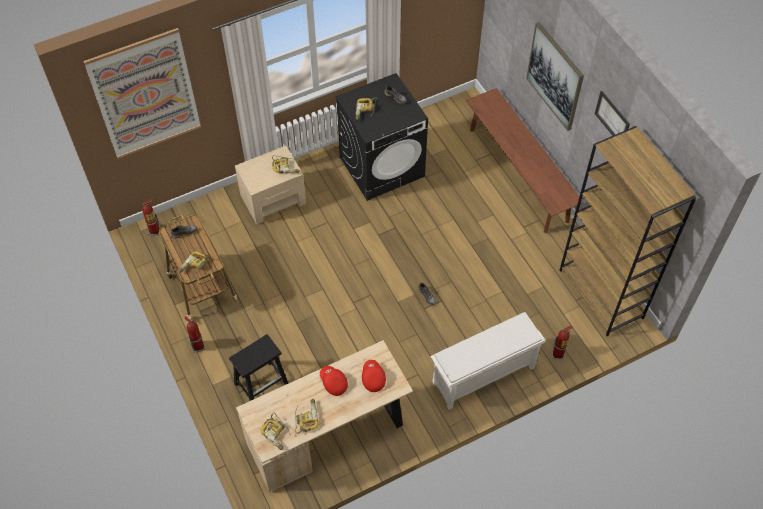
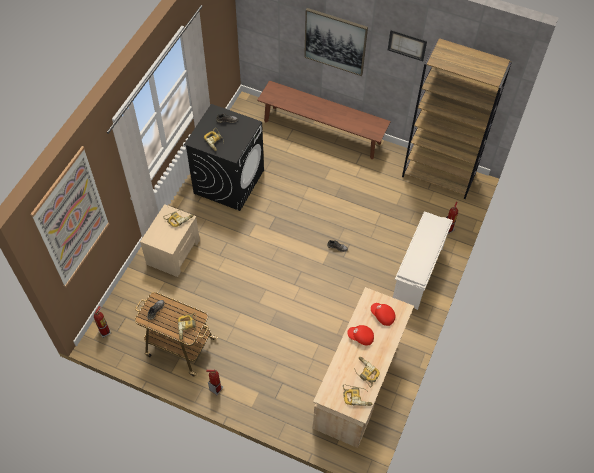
camera: 40 degrees left, 0 degrees up
(262, 384) = (285, 381): black stool -> none

